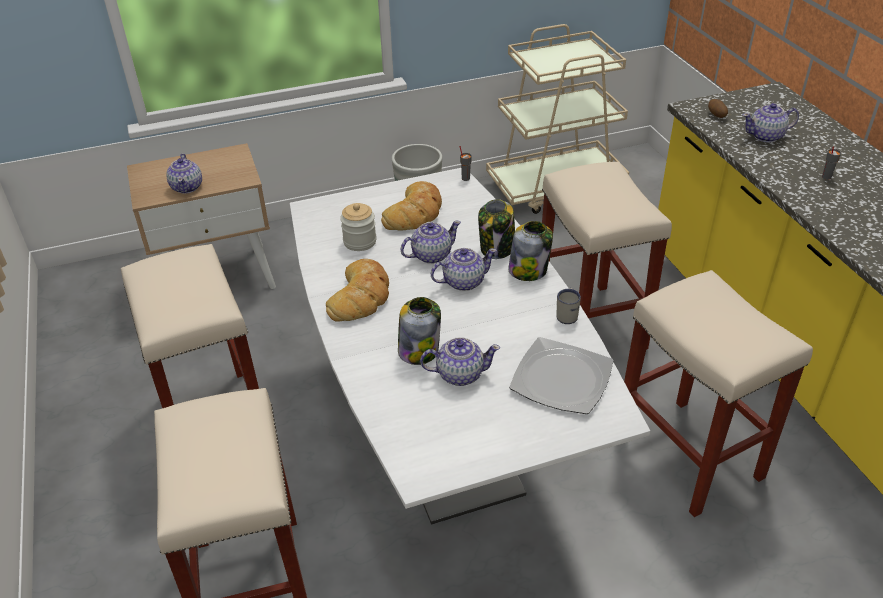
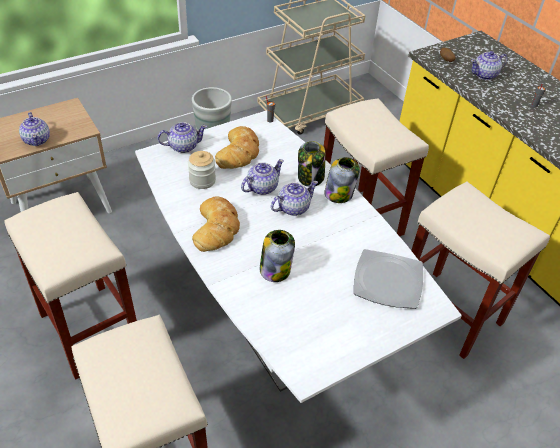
camera: 15 degrees left, 5 degrees up
(459, 374) = (311, 286): teapot -> teapot (183, 146)
(568, 314) = (378, 228): white mug -> none

